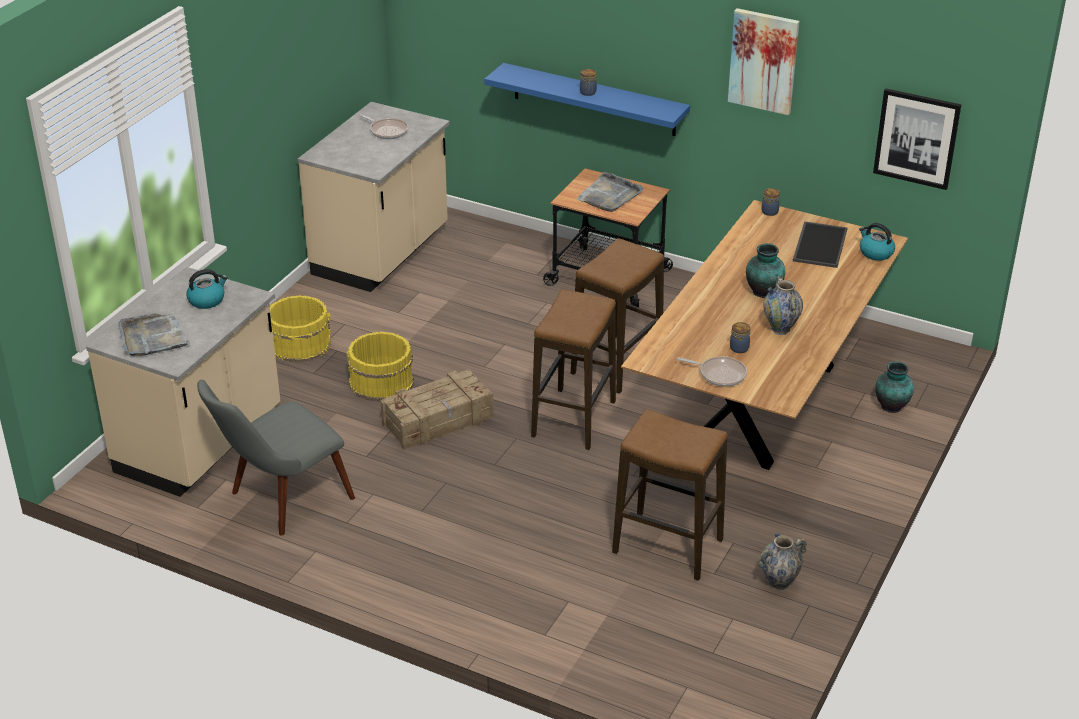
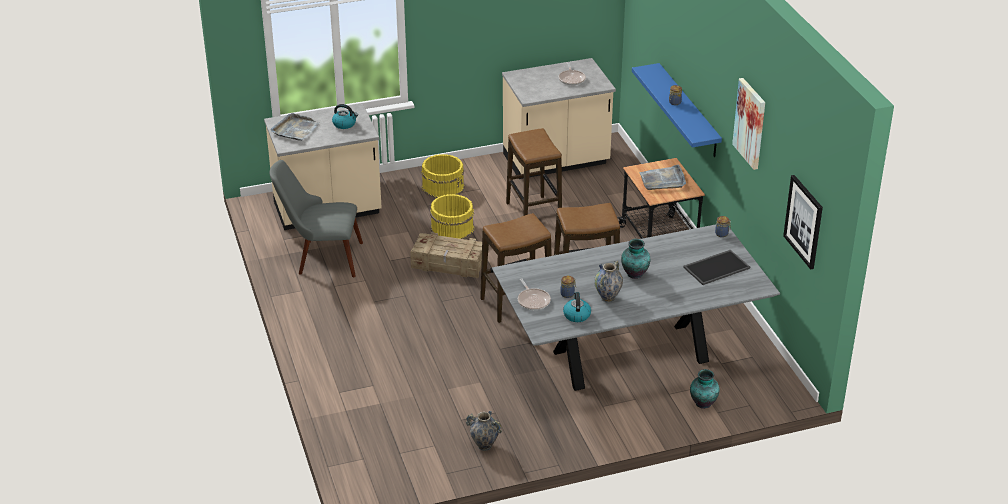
camera: 45 degrees right, 0 degrees up
(667, 546) = (459, 392): stool -> stool (533, 214)
(762, 404) = (629, 356): brown dining table -> grey dining table
(875, 253) = (742, 290): kettle -> kettle (576, 315)

